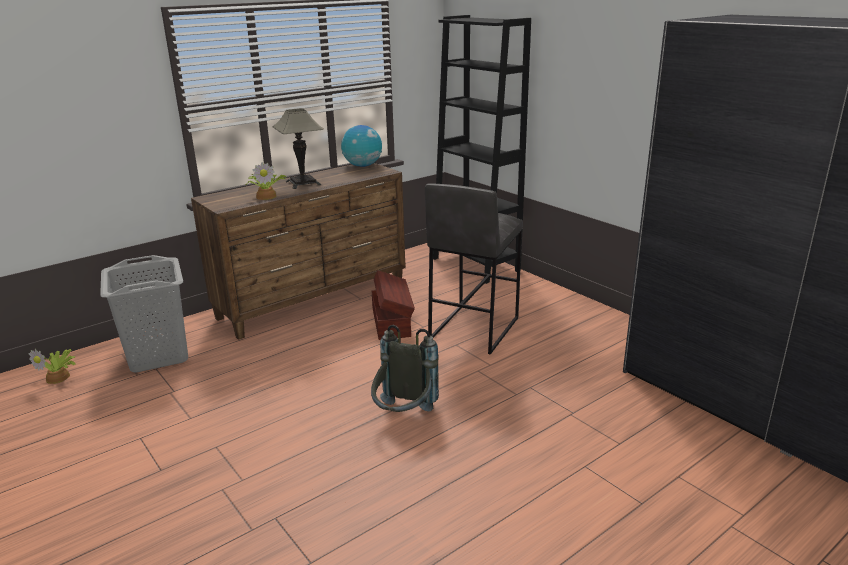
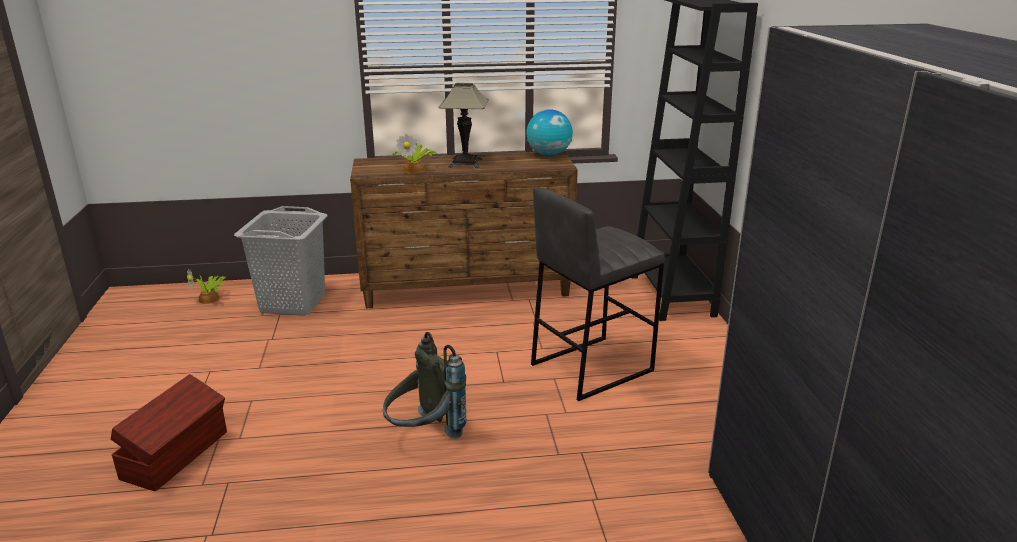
camera: 30 degrees right, 0 degrees up
(392, 321) = (517, 333): brown storage box -> brown storage box (177, 454)

